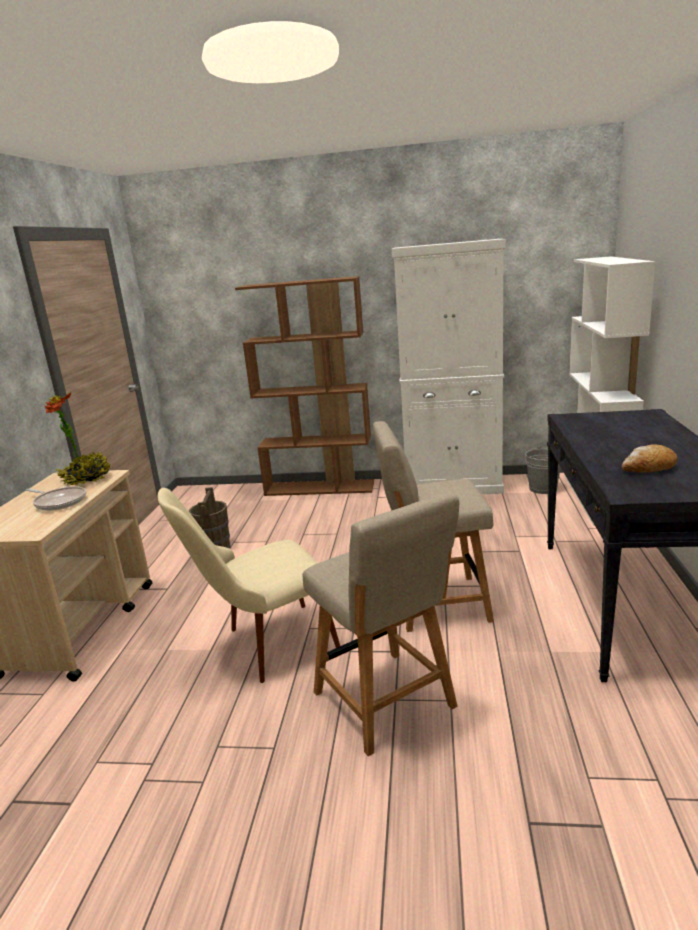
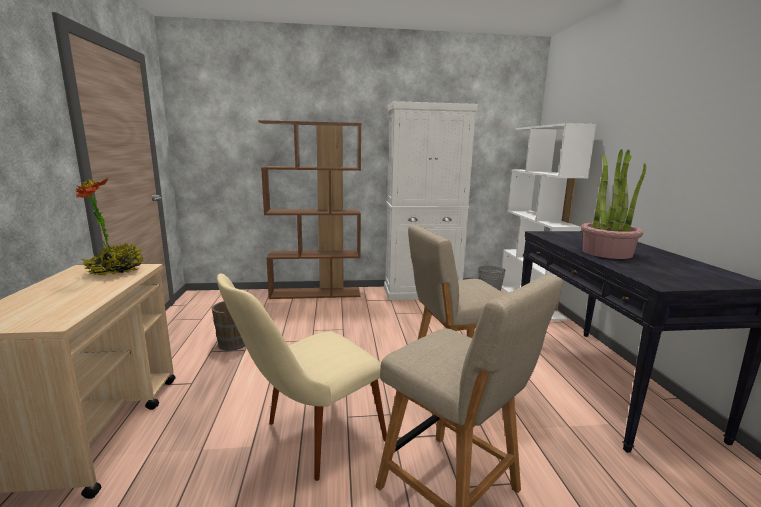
camera: 15 degrees left, 5 degrees down
(59, 502) = (86, 291): frying pan -> none
(616, 448) = (607, 252): none -> potted plant
(648, 468) = (651, 266): bread -> none

